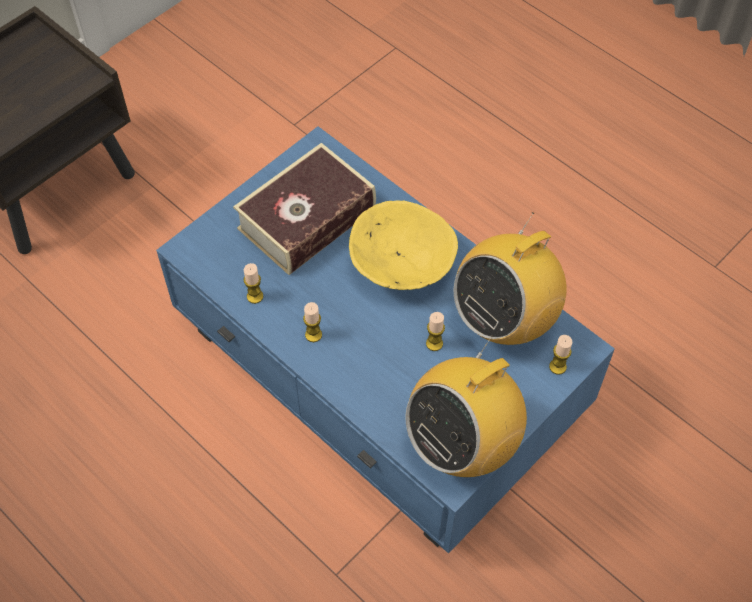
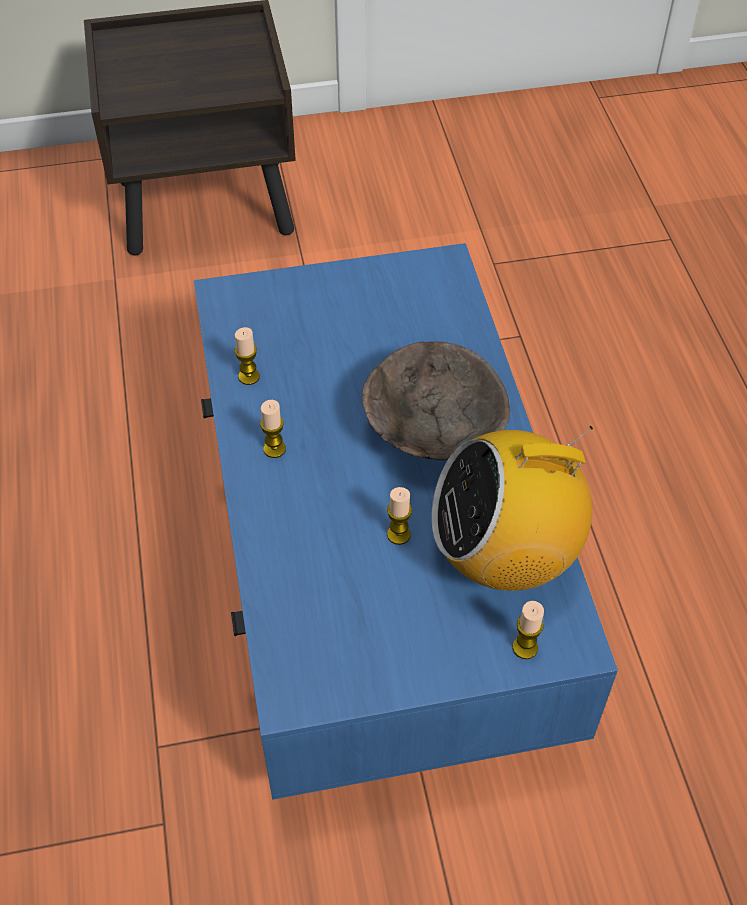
camera: 35 degrees right, 5 degrees down
(307, 219) = (371, 329): book -> none
(400, 265) = (432, 430): yellow bowl -> brown bowl
(462, 443) = (335, 663): radio -> none

